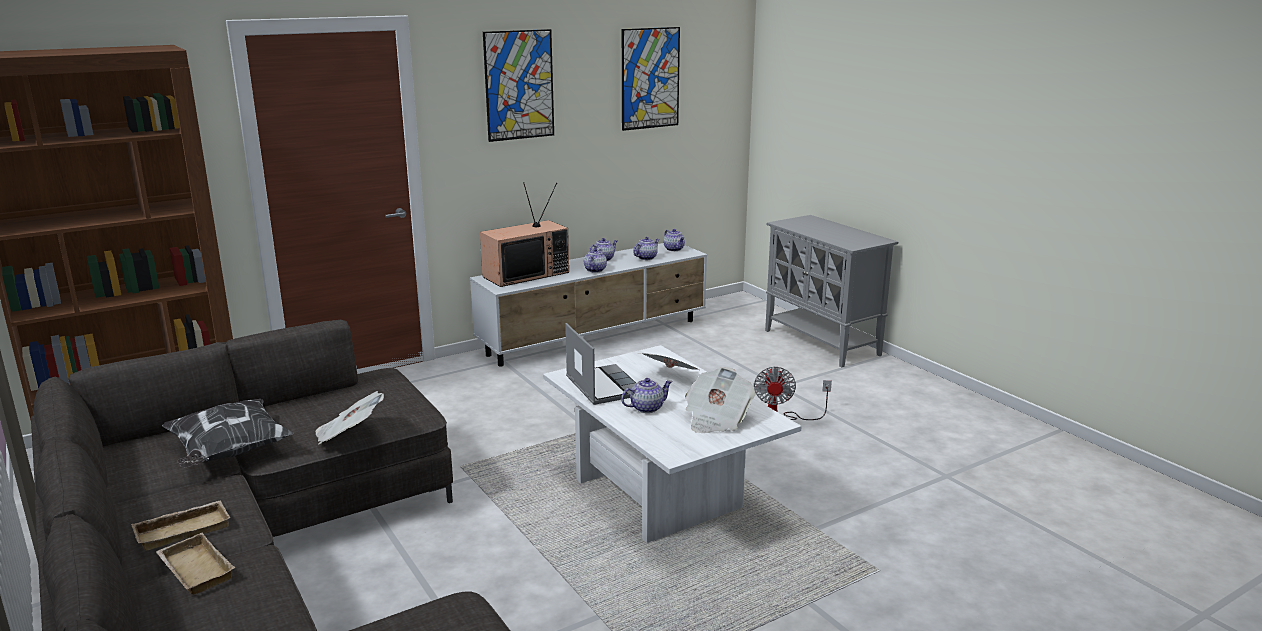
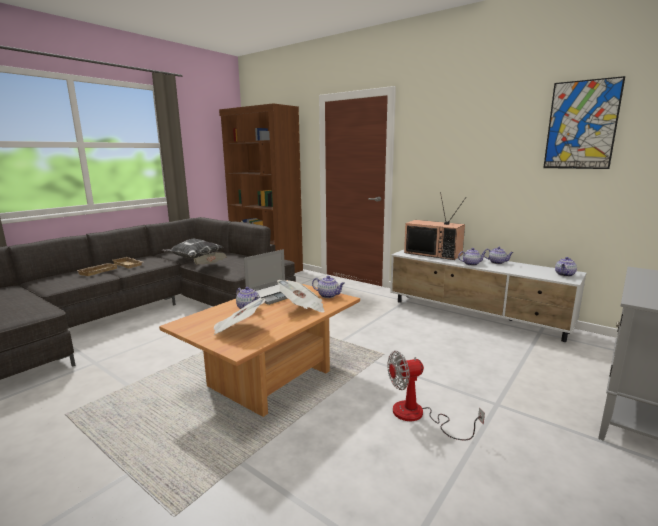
camera: 70 degrees right, 5 degrees down
(519, 85) = (458, 128): picture -> none
(646, 257) = (525, 271): teapot -> teapot (328, 295)
(663, 493) = (271, 380): white coffee table -> brown coffee table

